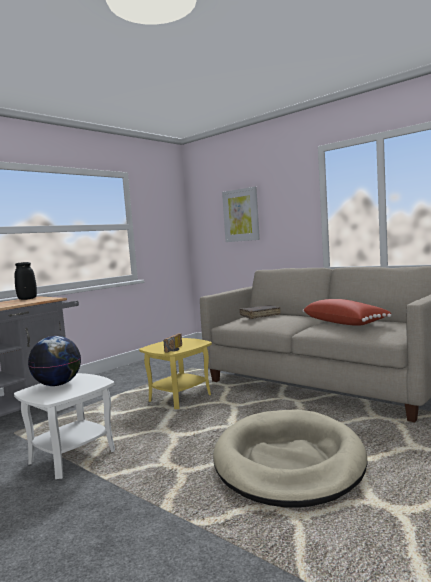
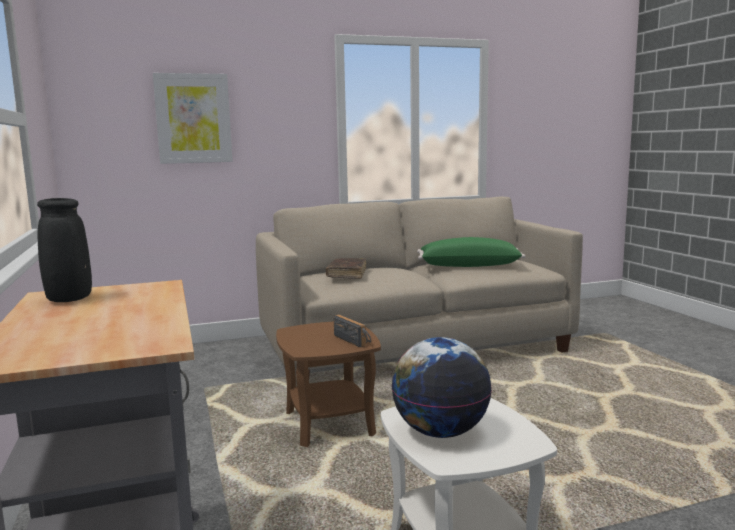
camera: 60 degrees left, 5 degrees up
(180, 398) = (329, 424): yellow side table -> brown side table
(288, 462) = (607, 417): beige dog bed -> none
(345, 323) = (469, 265): red pillow -> green pillow

